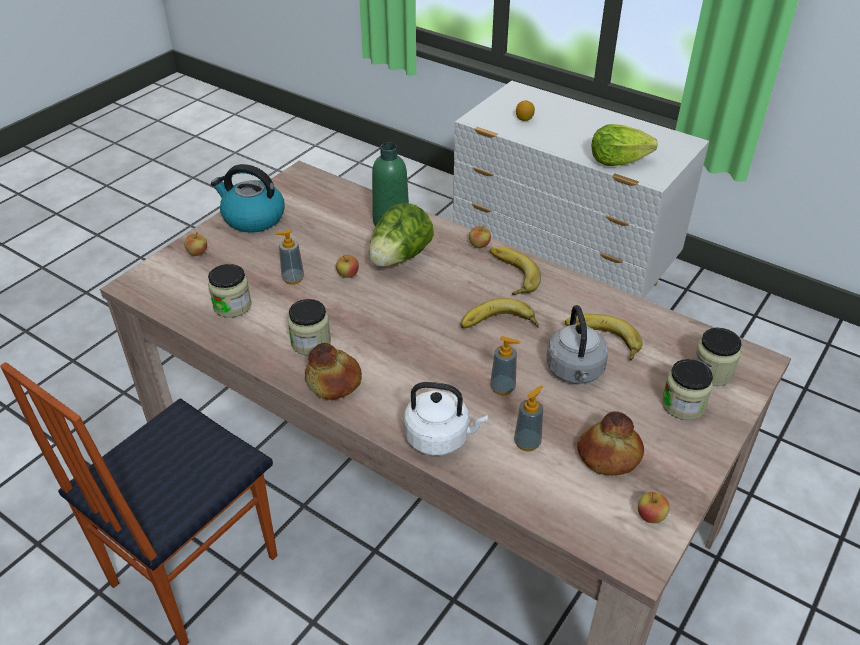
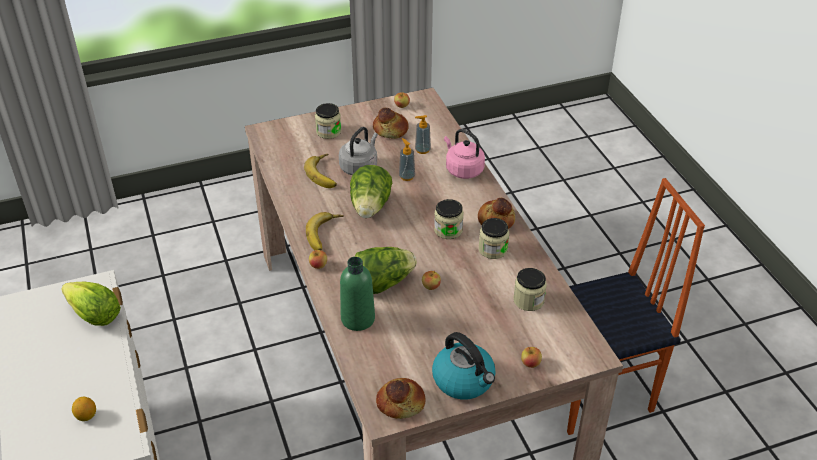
camera: 145 degrees left, 0 degrees up
(293, 279) = (472, 302): soap dispenser -> none
(296, 185) = (401, 402): none -> bread
(440, 438) = (463, 170): white kettle -> pink kettle
(499, 325) = (370, 207): banana -> lettuce
(711, 372) = (293, 137): jar -> jar (448, 230)

